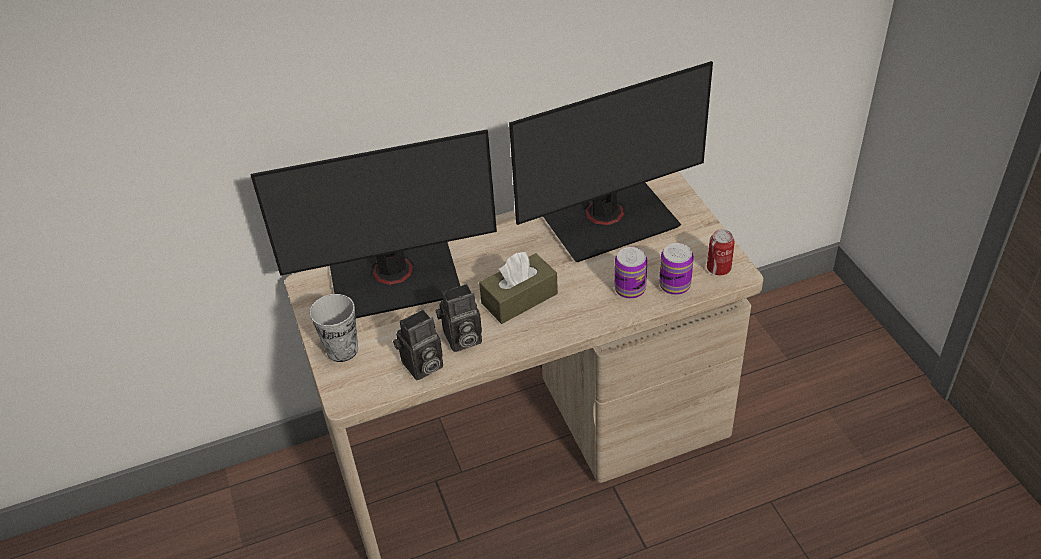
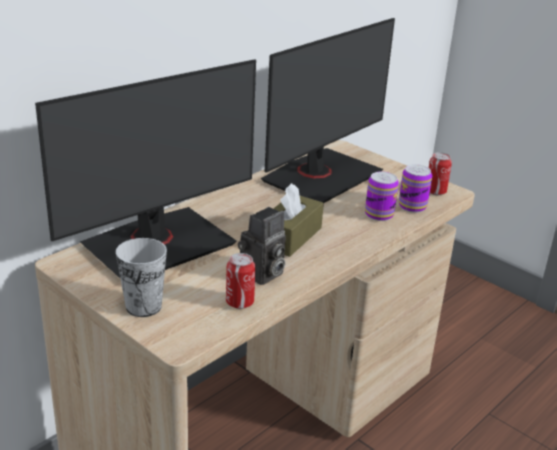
camera: 30 degrees left, 15 degrees down
(422, 367) = (239, 302): camera -> can

